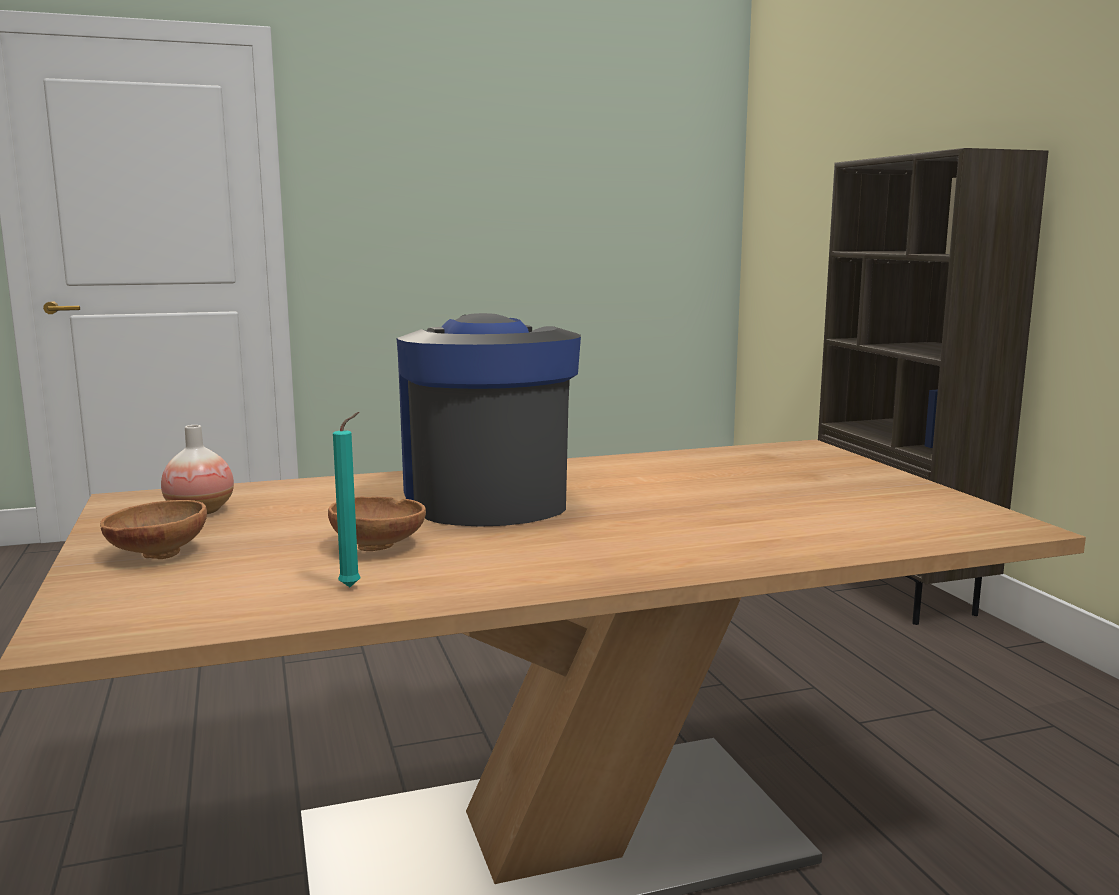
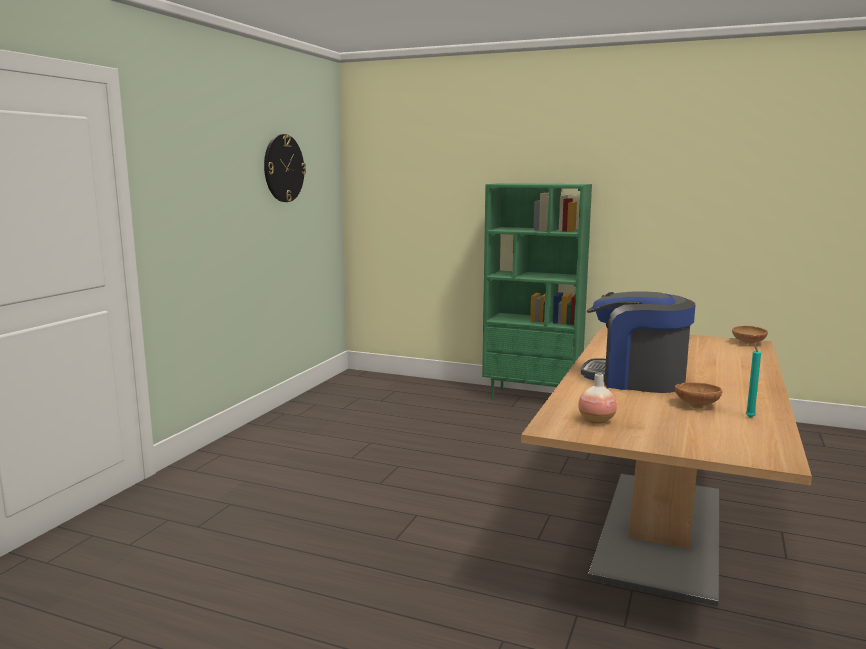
camera: 50 degrees left, 0 degrees up
(156, 554) = (668, 436): brown bowl -> brown bowl (748, 343)
(587, 155) = (283, 168): none -> wall clock
(899, 592) = (532, 398): brown bookcase -> green bookcase

